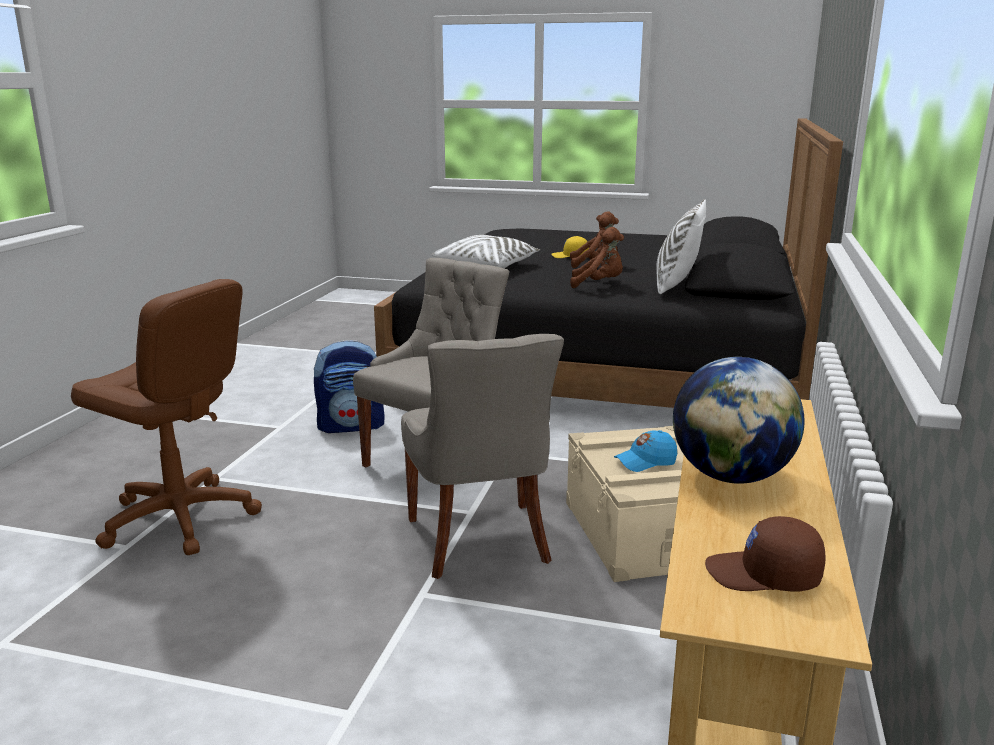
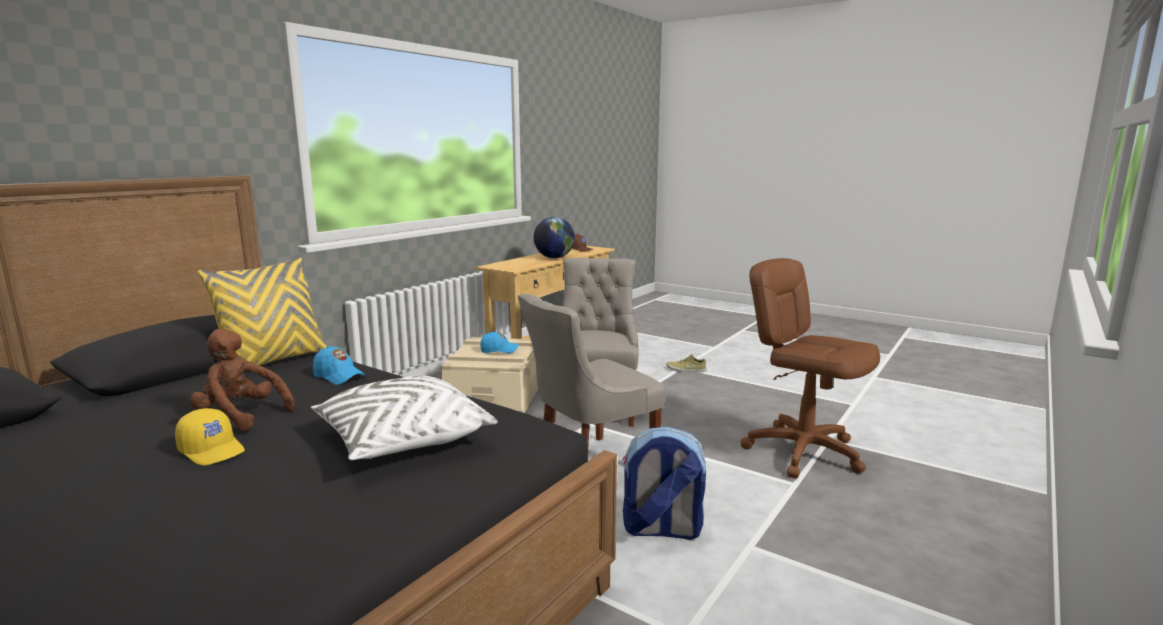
camera: 160 degrees left, 5 degrees down
(337, 703) = (686, 370): none -> beige shoe
(599, 284) = (339, 376): brown plush toy -> blue cap
(676, 286) = (273, 361): white pillow -> yellow pillow

